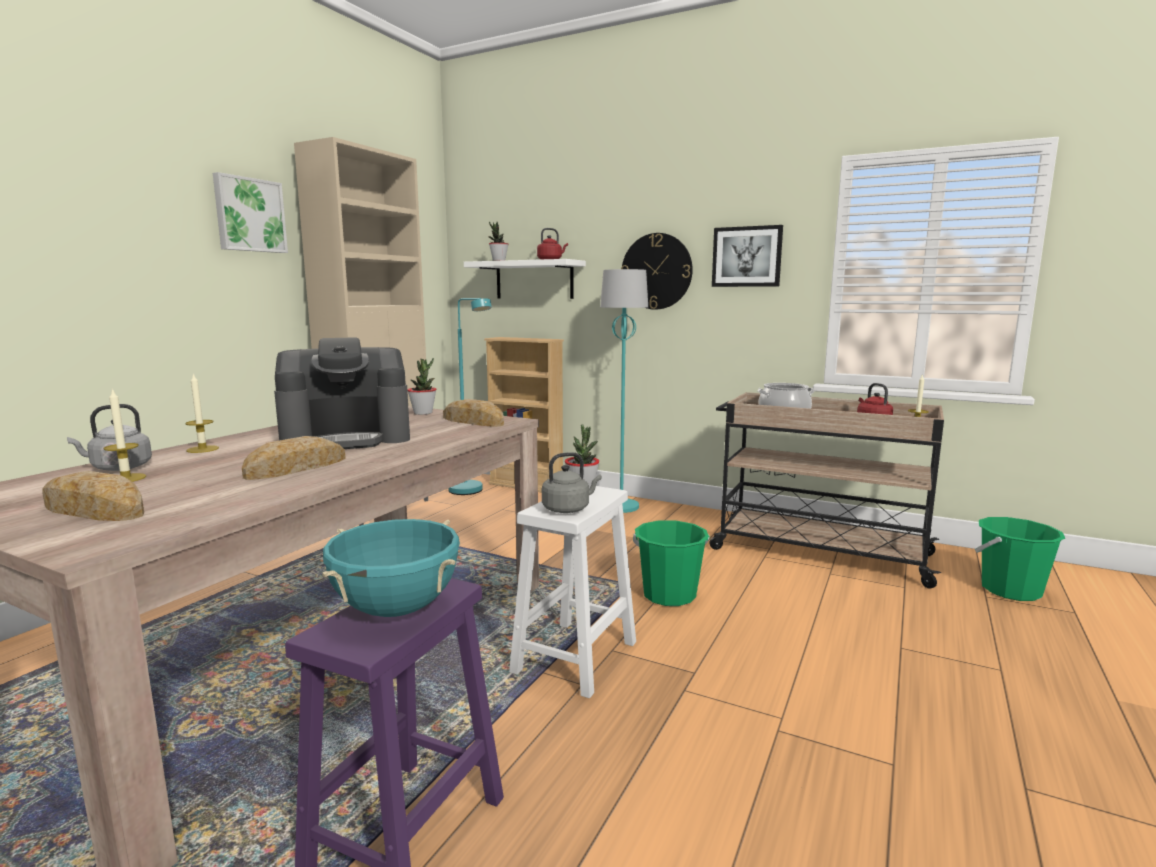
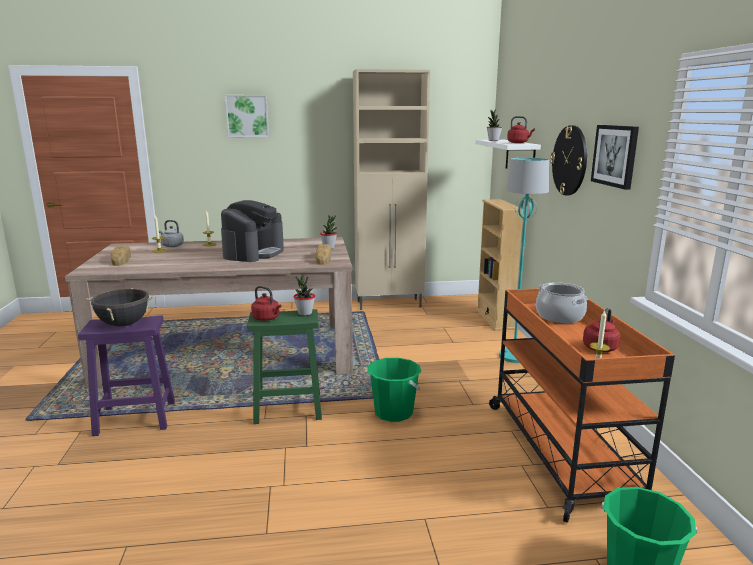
camera: 55 degrees right, 5 degrees up
(249, 215) = (322, 118): picture -> picture (247, 116)
(296, 468) = (195, 261): bread -> none
(347, 438) = (254, 253): coffee machine -> coffee machine turned 105 degrees counterclockwise
(397, 609) = (124, 324): turquoise cooking pot -> black cooking pot
(471, 492) = (454, 311): turquoise floor lamp -> none
(568, 509) = (267, 318): grey kettle -> red kettle
(574, 658) = (286, 408): white stool -> green stool
(817, 551) = (560, 451): beige cart -> orange cart

